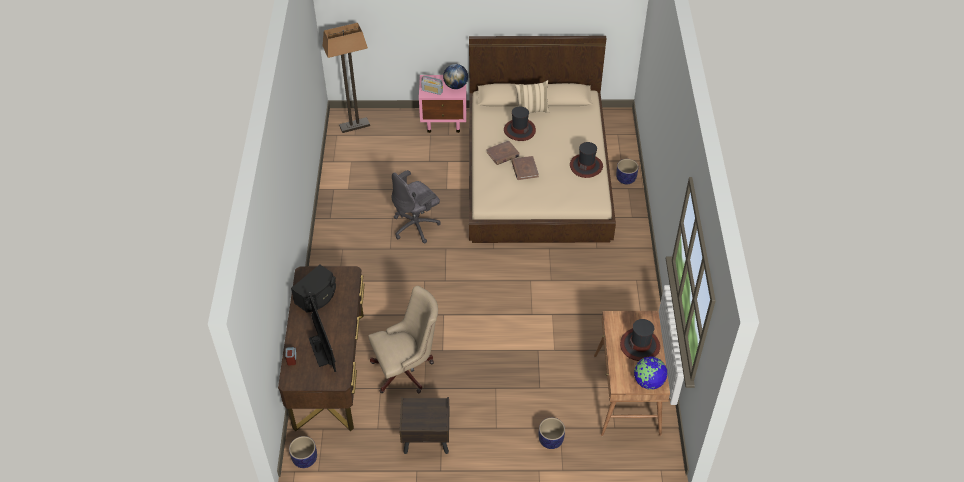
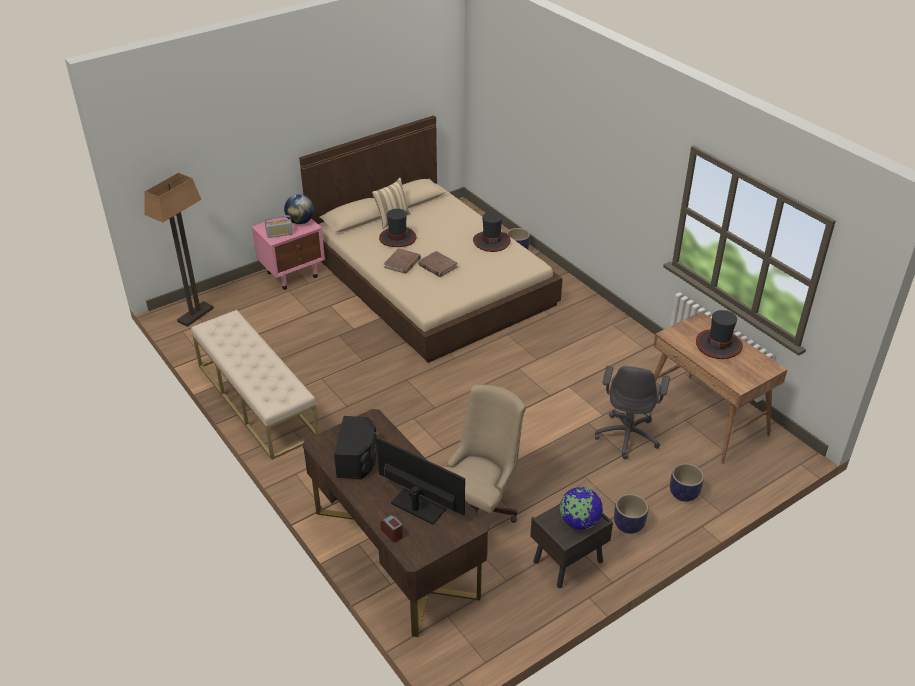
camera: 35 degrees left, 10 degrees down
(304, 459) = (458, 659): planter -> planter (628, 525)
(339, 213) = (256, 400): none -> beige bench
(416, 226) = (355, 374): grey office chair -> grey office chair (628, 435)
(648, 382) = (760, 369): globe -> globe (579, 522)

